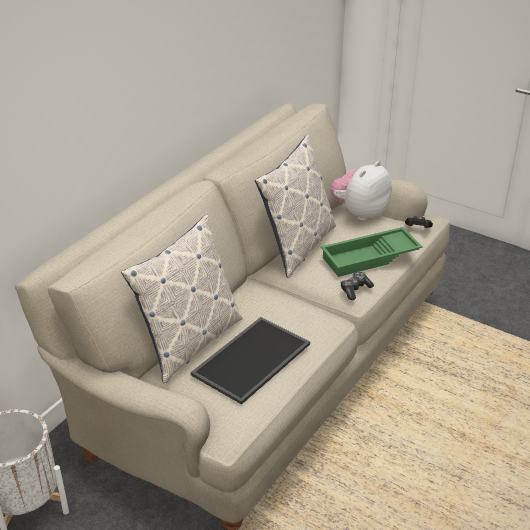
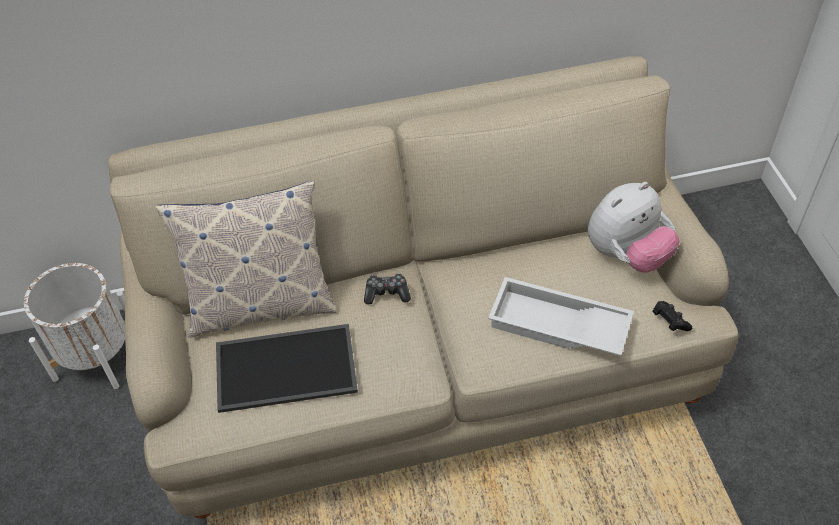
camera: 45 degrees right, 15 degrees up
(297, 246) = (499, 257): pillow -> none
(355, 290) = (488, 357): game controller -> game controller (387, 293)
(359, 213) = (627, 255): plush toy -> plush toy turned 150 degrees clockwise
(370, 258) = (557, 326): green tray -> white tray

